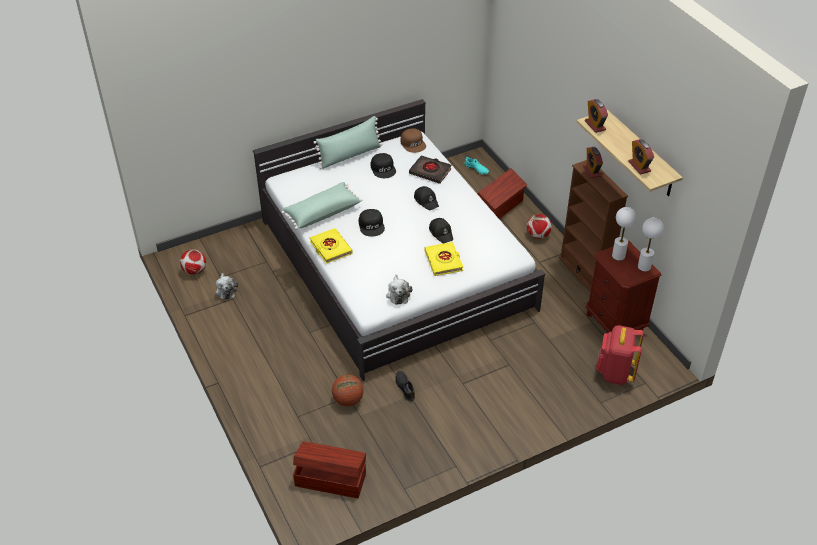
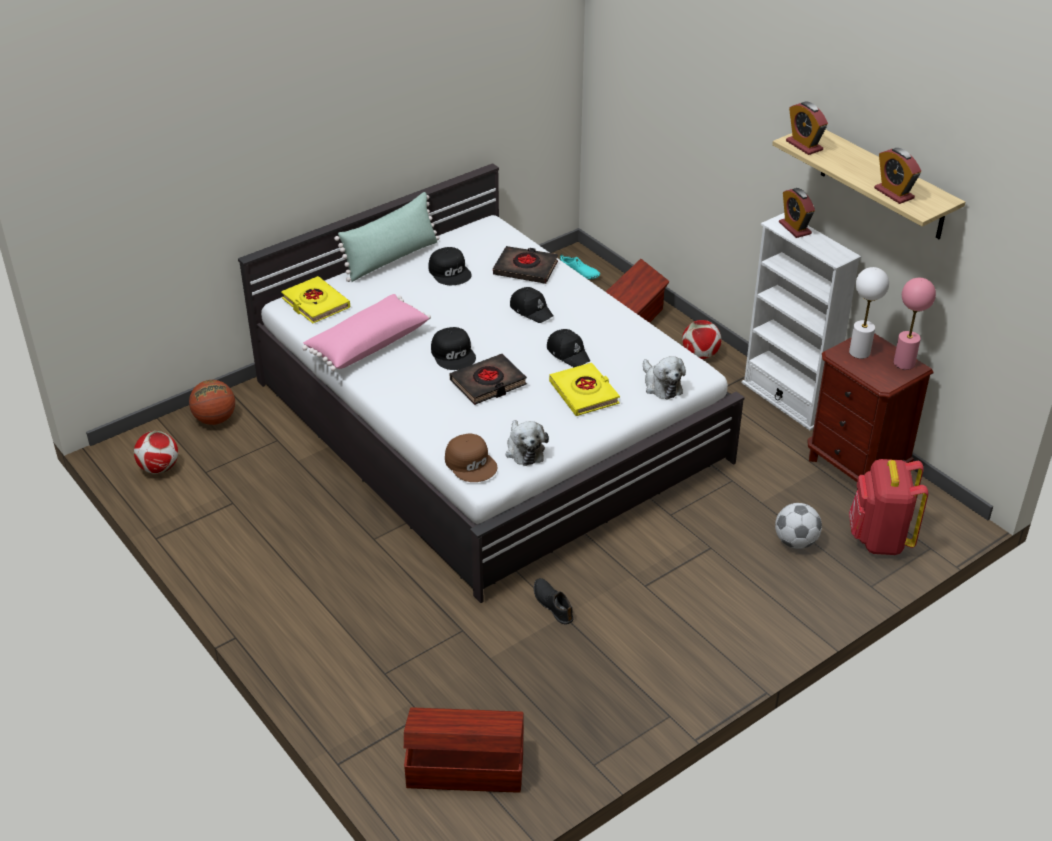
camera: 10 degrees left, 5 degrees down
(226, 290) = (218, 491): plush toy -> plush toy (661, 385)
(322, 212) = (367, 344): green pillow -> pink pillow
(330, 248) = (395, 394): yellow book -> yellow book (315, 304)
(348, 400) = (463, 636): basketball -> basketball (215, 419)
(387, 248) = (488, 383): none -> black book
(413, 143) = (488, 232): brown cap -> brown cap (471, 463)
(562, 368) = (795, 542): none -> football
(584, 273) = (786, 400): brown bookcase -> white bookcase
(644, 267) = (904, 363): white table lamp -> pink table lamp

